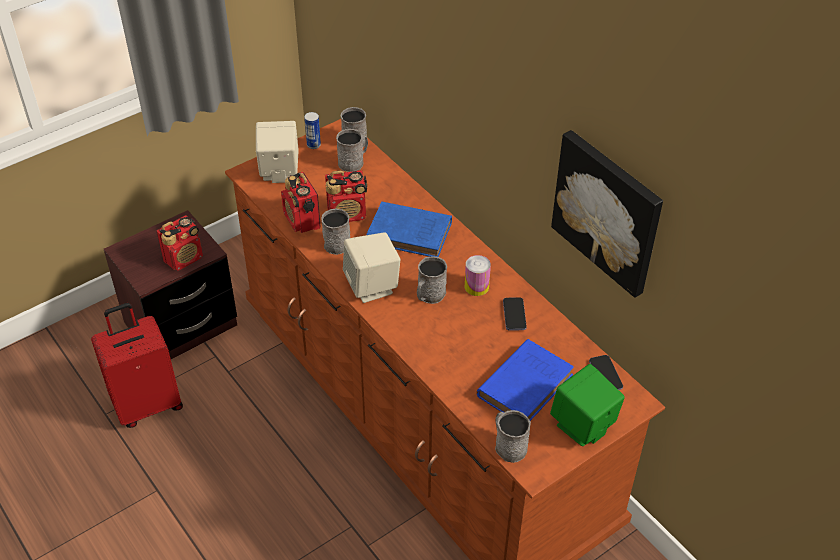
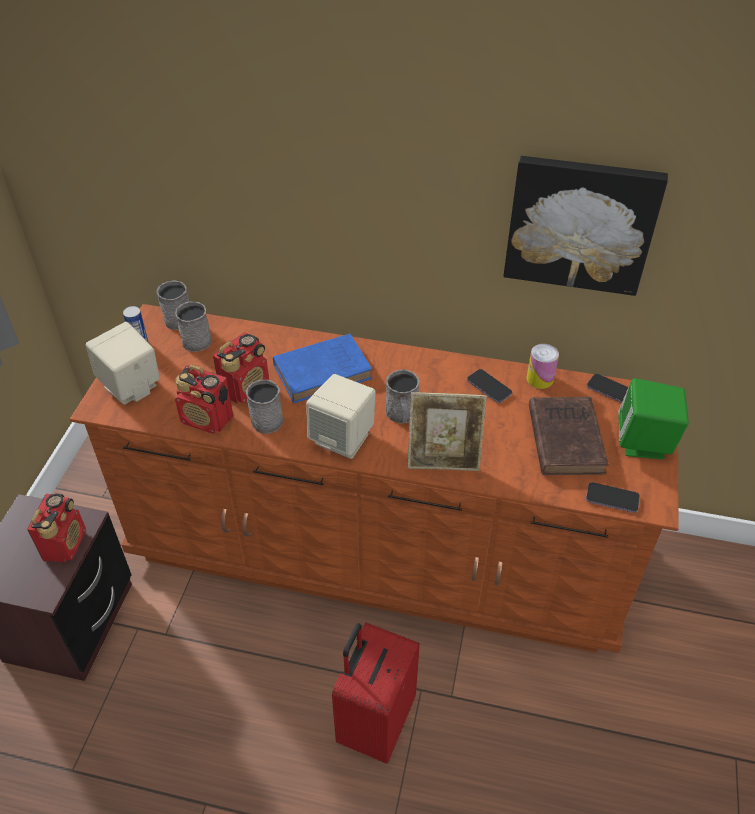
camera: 40 degrees left, 0 degrees up
(147, 404) = (110, 726): red suitcase -> red suitcase (374, 722)
(422, 342) = (443, 459): none -> picture frame
(476, 287) = (432, 383): can -> can (540, 379)
(508, 445) = (612, 498): grey mug -> phone
(526, 384) = (565, 437): blue book -> brown book

